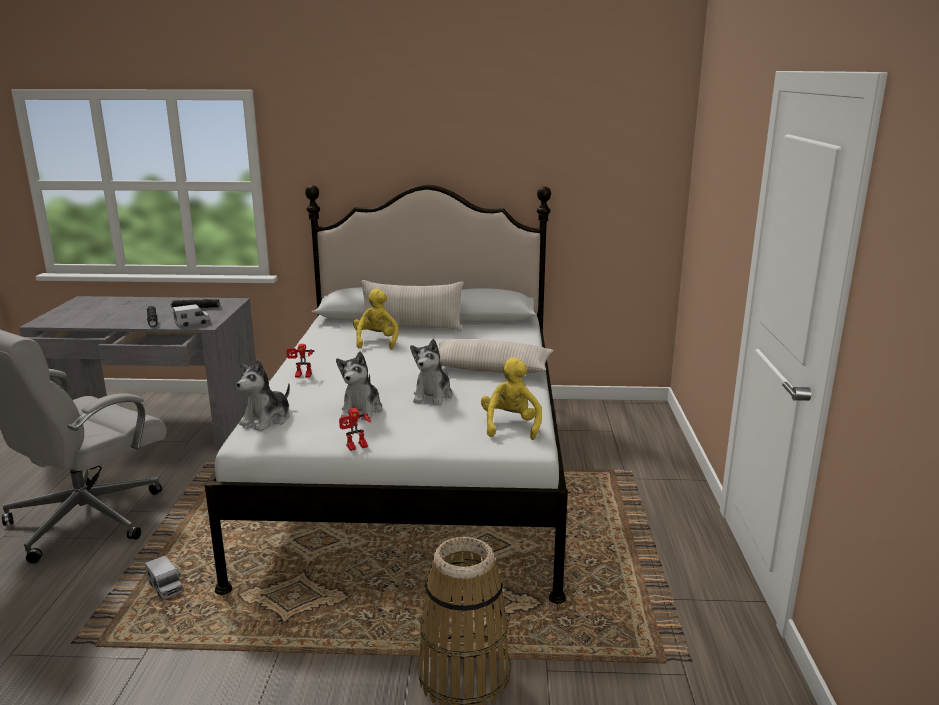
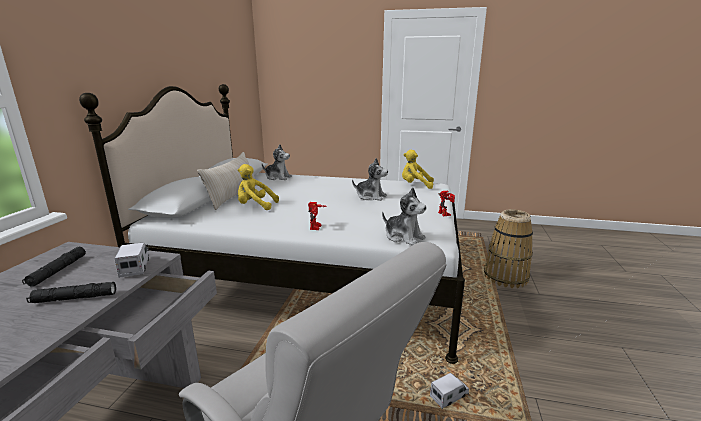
camera: 80 degrees left, 0 degrees up
(362, 410) = (391, 212): plush toy -> plush toy (278, 177)
(490, 368) = (333, 184): beige pillow -> none

